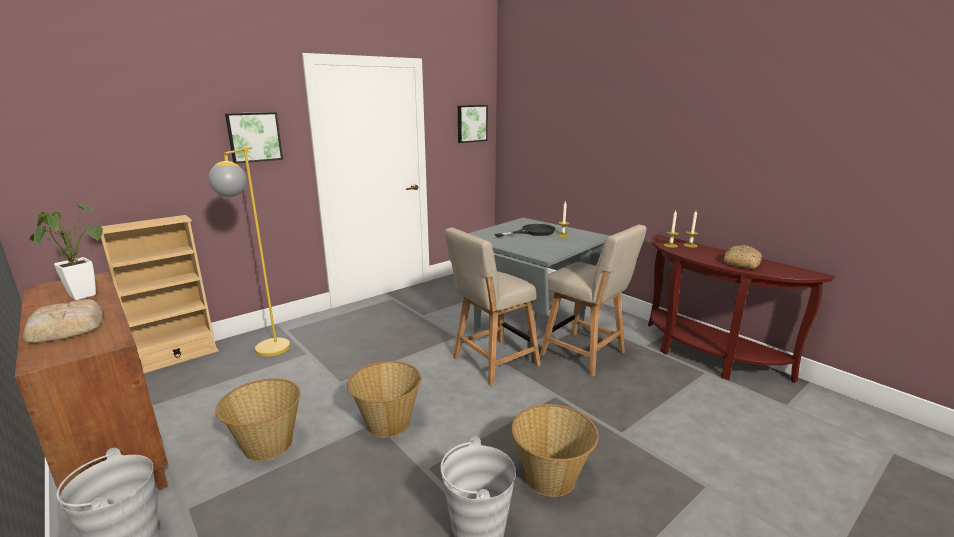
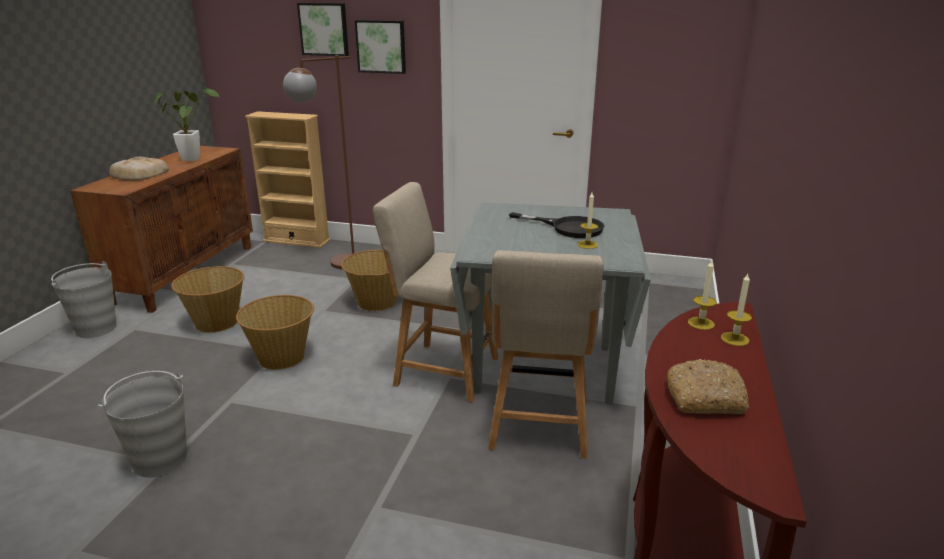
camera: 55 degrees right, 5 degrees up
(268, 354) = (336, 265): yellow floor lamp -> brown floor lamp
(471, 123) = (688, 52): picture -> picture (324, 29)
(551, 478) = (259, 478): basket -> basket (376, 302)

